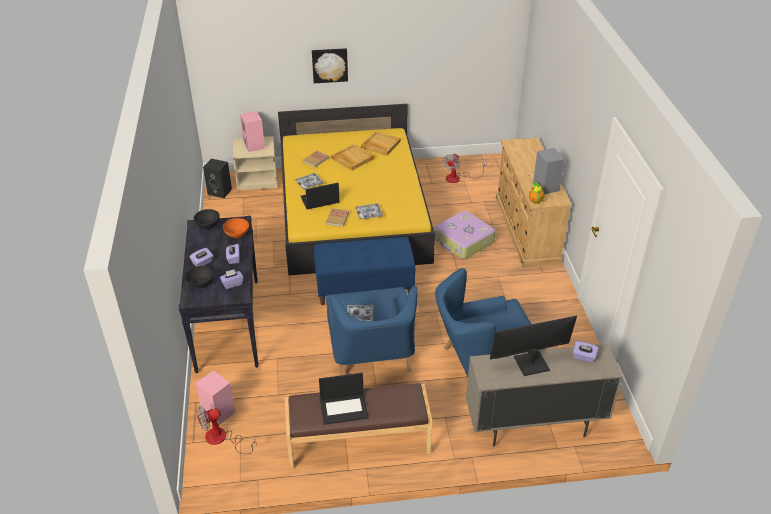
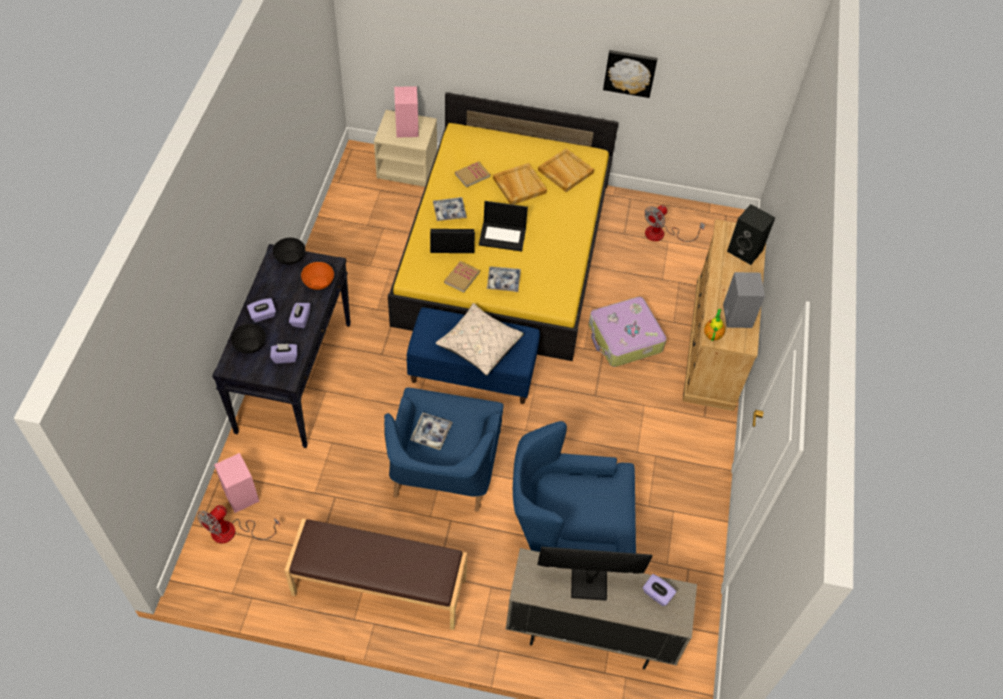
camera: 15 degrees right, 15 degrees up
(220, 191) = (356, 174): black speaker -> black speaker (746, 251)
(222, 439) = (233, 532): fan -> fan turned 45 degrees counterclockwise
(329, 65) = (520, 53): picture -> picture (630, 72)
(344, 408) = (360, 557): laptop -> laptop (503, 236)
(369, 256) = (479, 346): none -> beige pillow

